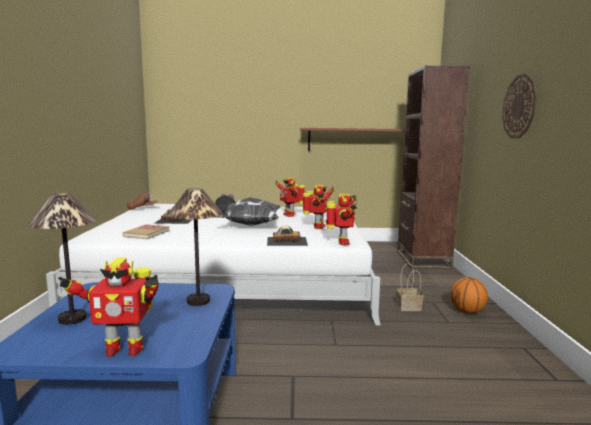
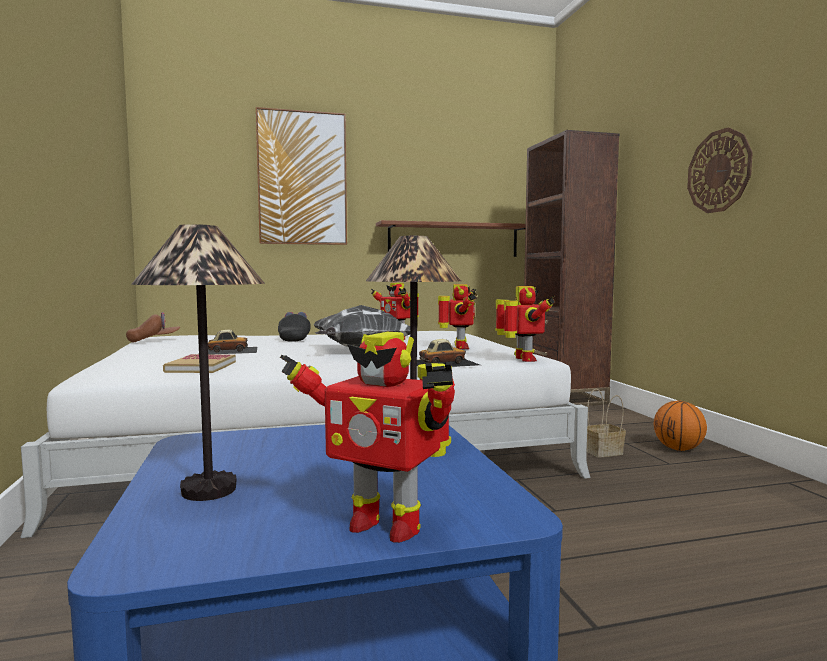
camera: 15 degrees left, 5 degrees down
(123, 349) = (384, 524): toy robot -> toy robot turned 45 degrees clockwise
(250, 98) = (302, 178): none -> picture

